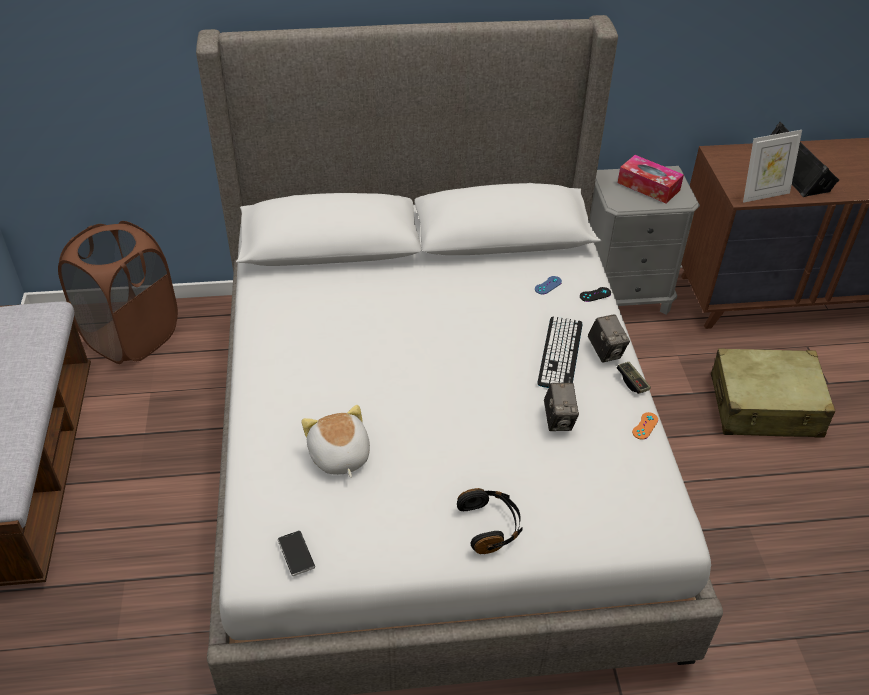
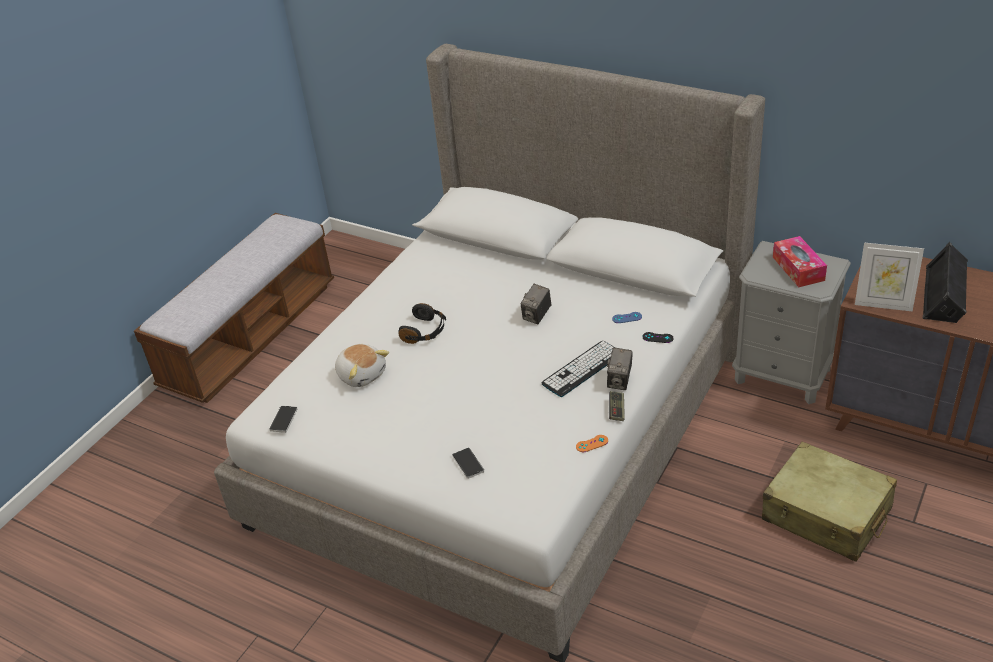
camera: 40 degrees right, 5 degrees down
(132, 336) = (377, 271): brown laundry basket -> none
(339, 456) = (362, 374): plush toy -> plush toy turned 120 degrees clockwise
(490, 526) = (413, 458): black headphones -> black headphones (425, 332)
(553, 504) = (468, 464): none -> phone
(558, 420) = (531, 413): camera -> camera (537, 316)

